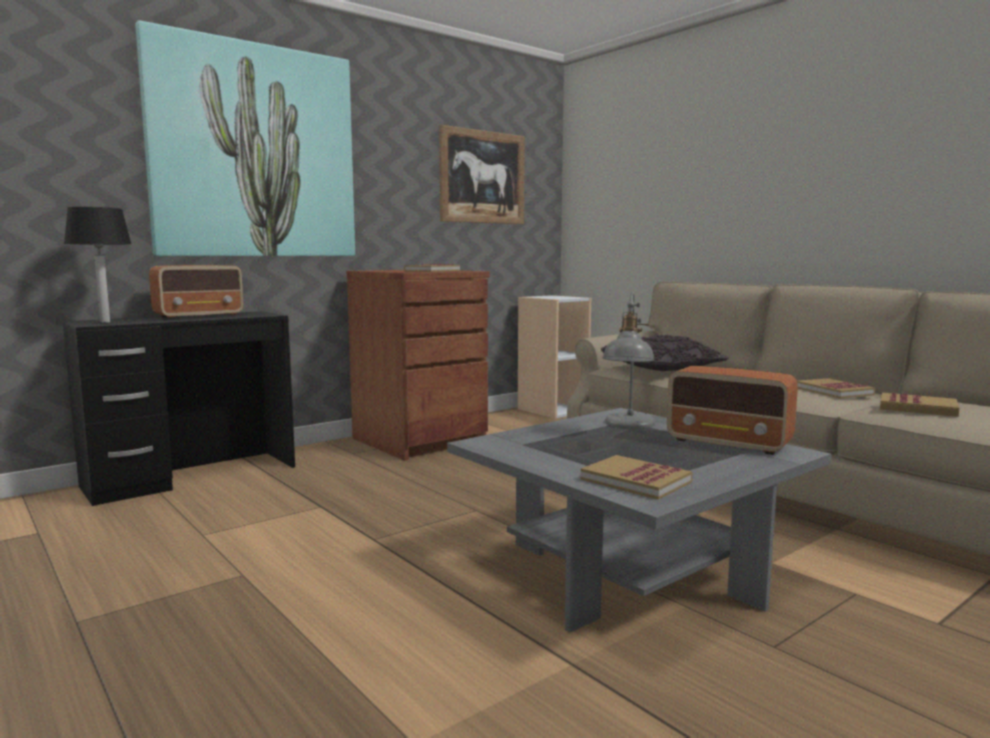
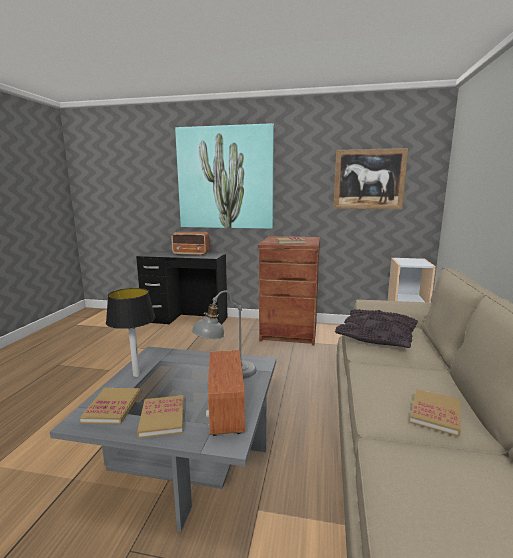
camera: 50 degrees right, 5 degrees up
(105, 322) = (154, 254): table lamp -> table lamp (136, 375)
(917, 408) = (421, 472): book -> book (162, 418)

